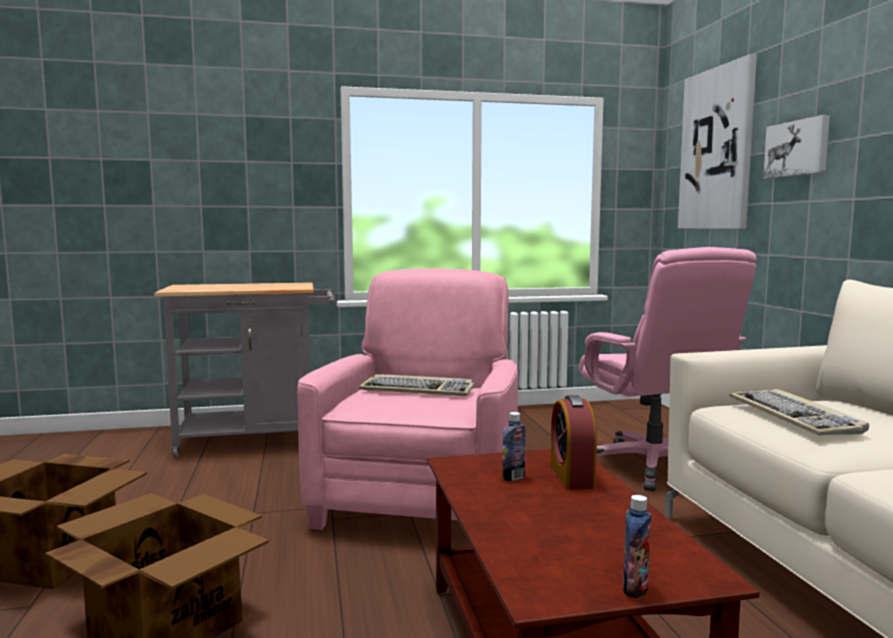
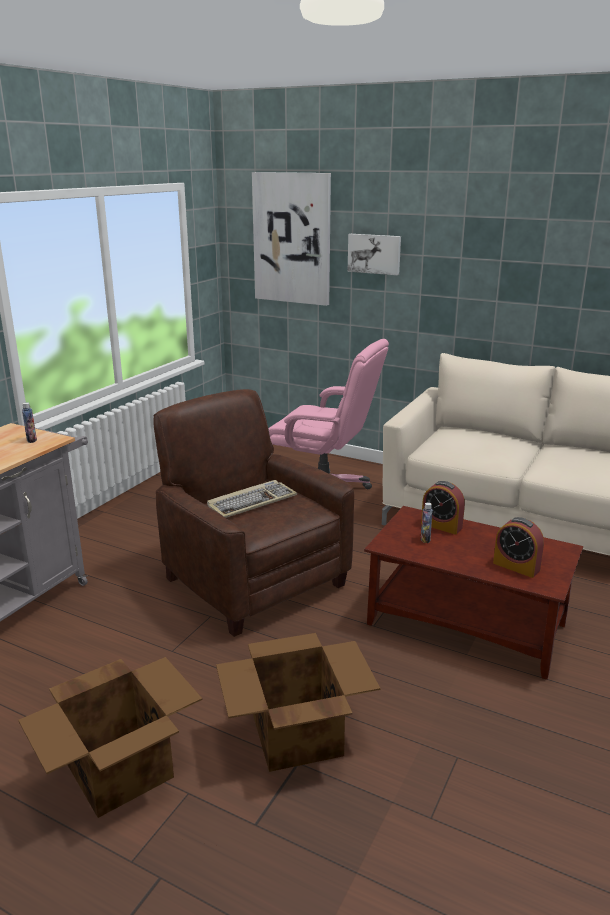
camera: 50 degrees left, 15 degrees up
(420, 500) = (253, 581): pink armchair -> brown armchair
(555, 551) = (516, 566): none -> alarm clock
(635, 589) = (562, 566): bottle -> bottle (31, 440)
(795, 416) = (468, 448): keyboard -> none

